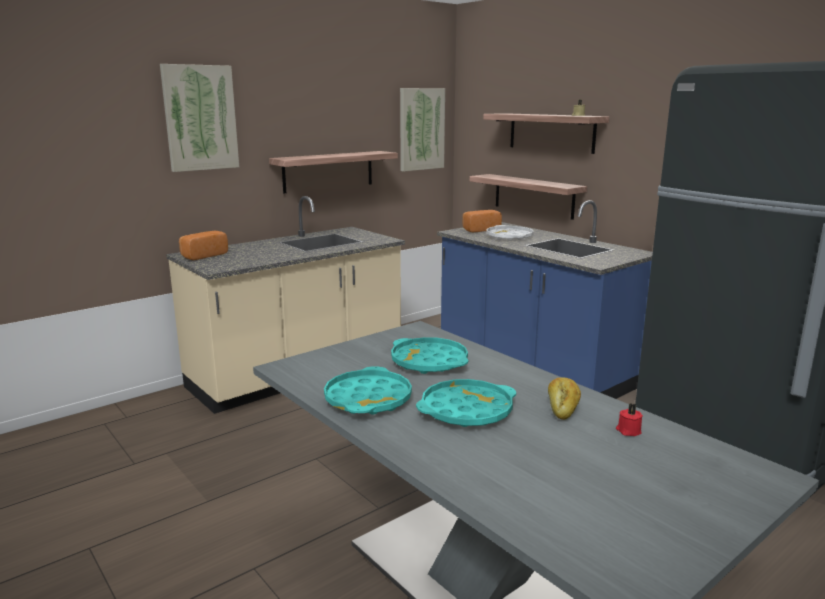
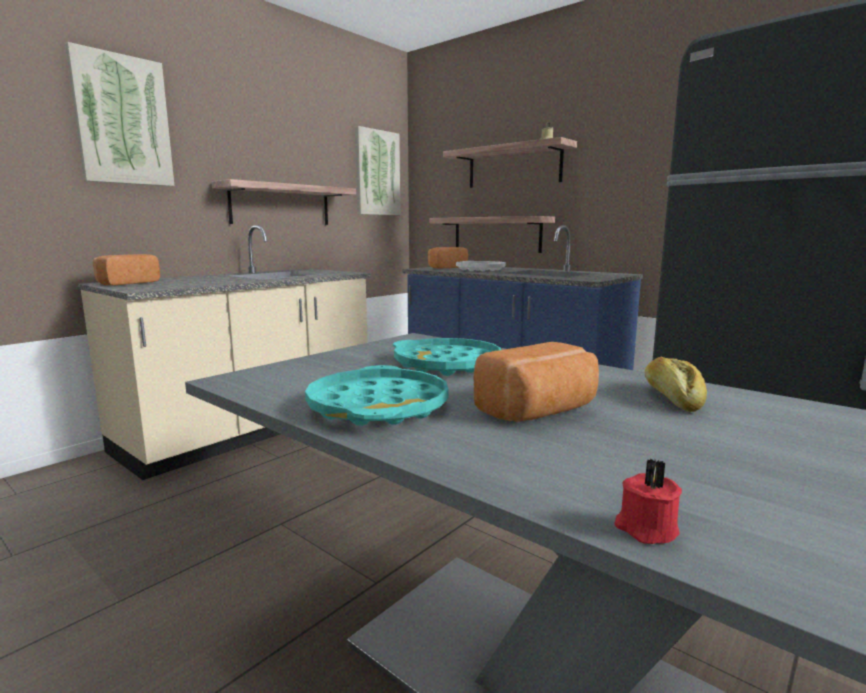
camera: 10 degrees left, 5 degrees down
(466, 410) = (540, 411): turquoise tray -> bread
(628, 431) = (798, 419): red candle -> red candle (645, 529)

